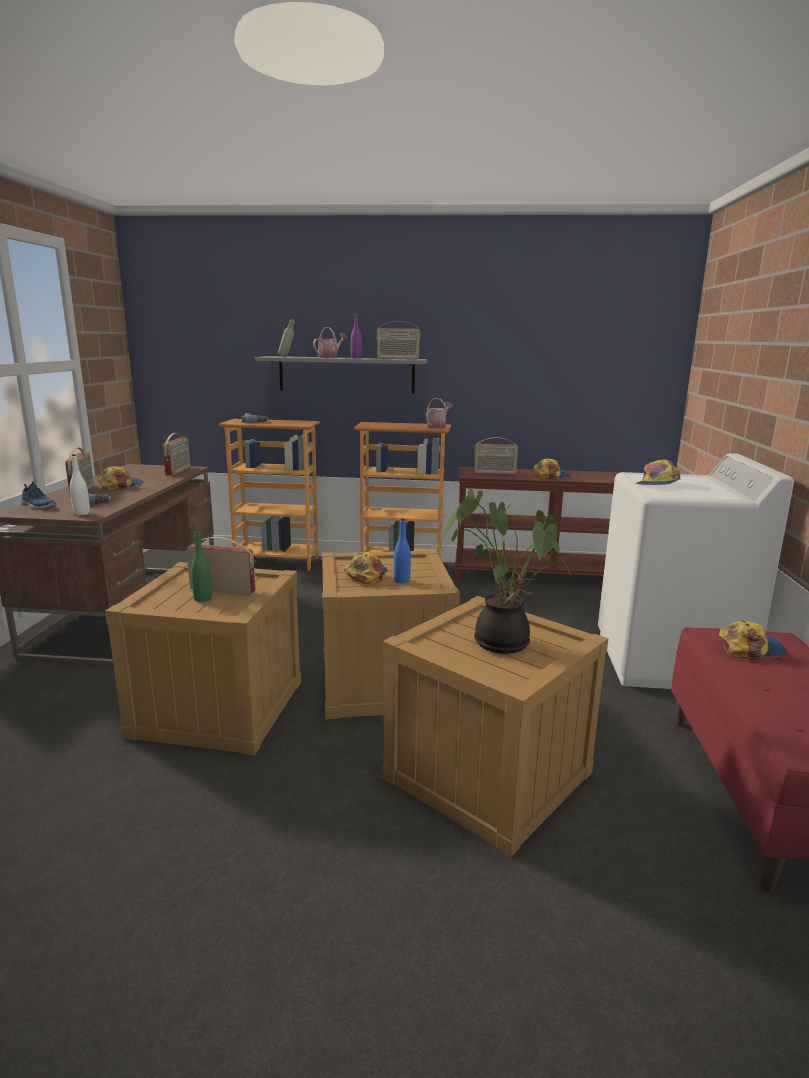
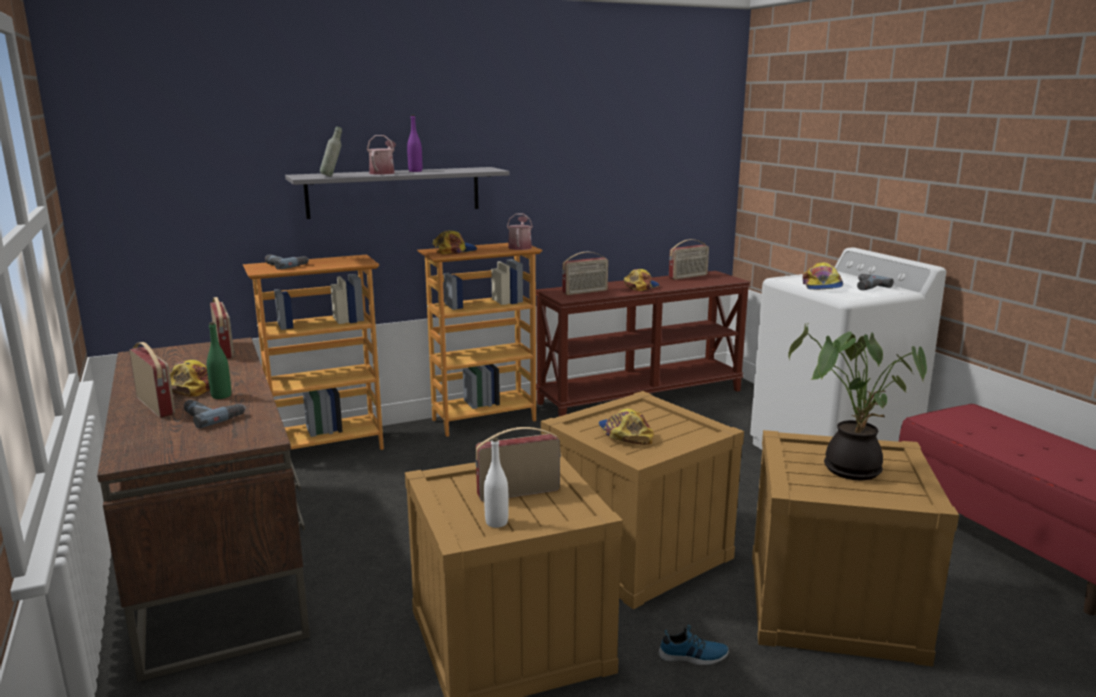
camera: 30 degrees left, 0 degrees up
(38, 506) = (144, 441): shoe -> shoe (693, 656)
(82, 513) = (241, 437): white bottle -> white bottle (496, 522)
(203, 599) = (515, 508): green bottle -> green bottle (221, 396)
(398, 358) = (466, 169): radio -> radio (688, 277)
(401, 580) = (668, 432): blue bottle -> none
(704, 489) = (865, 286): none -> power drill
(749, 648) = (969, 423): cap -> cap (454, 250)

